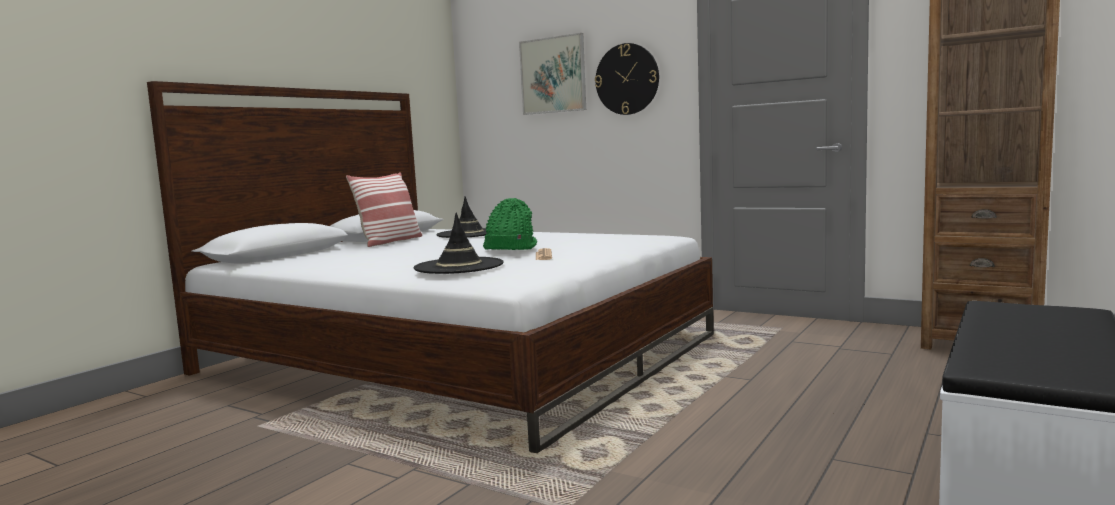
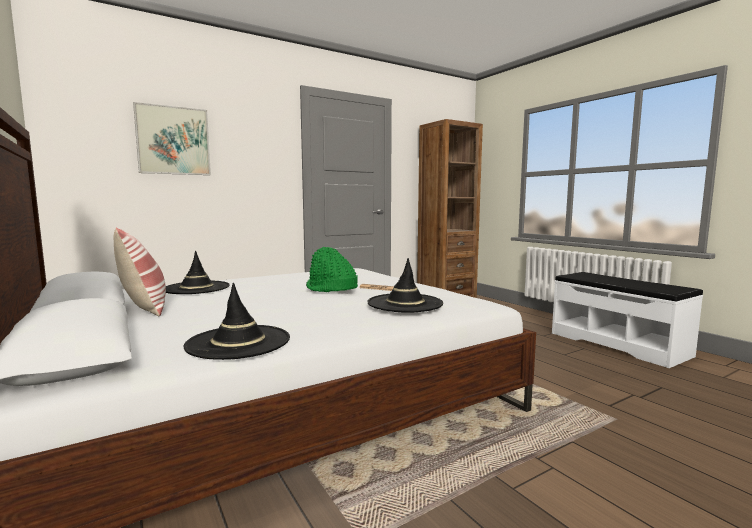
camera: 65 degrees left, 0 degrees up
(308, 265) = (238, 342): none -> black hat
(627, 79) = (248, 155): wall clock -> none

